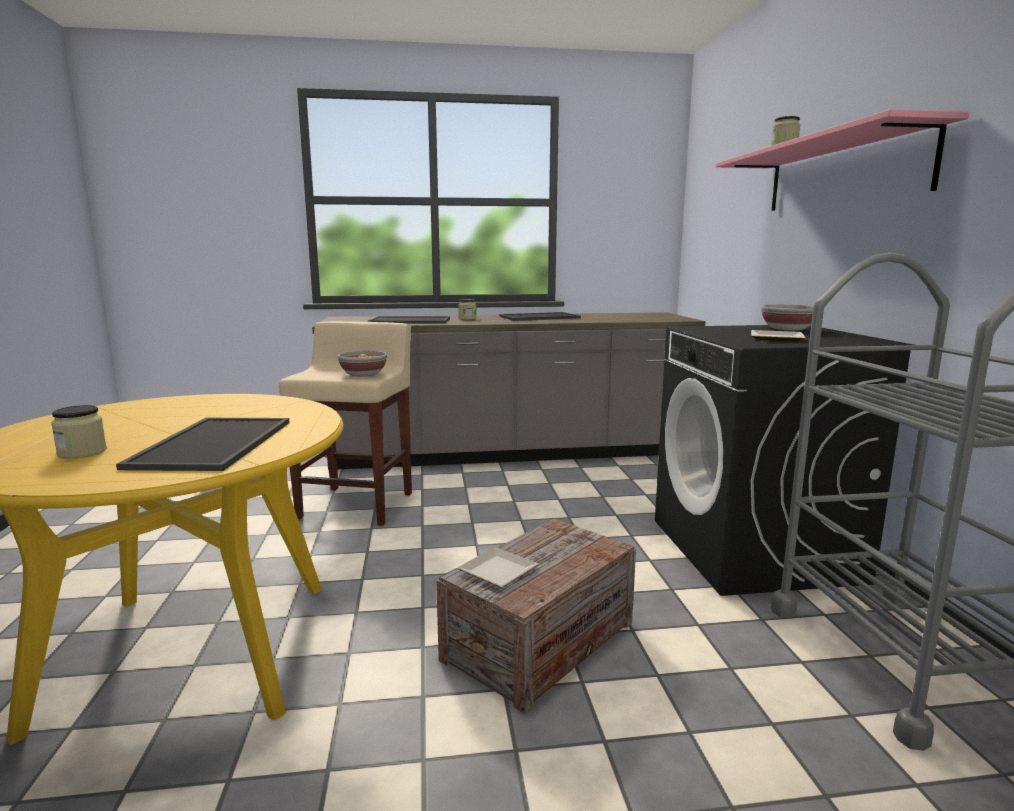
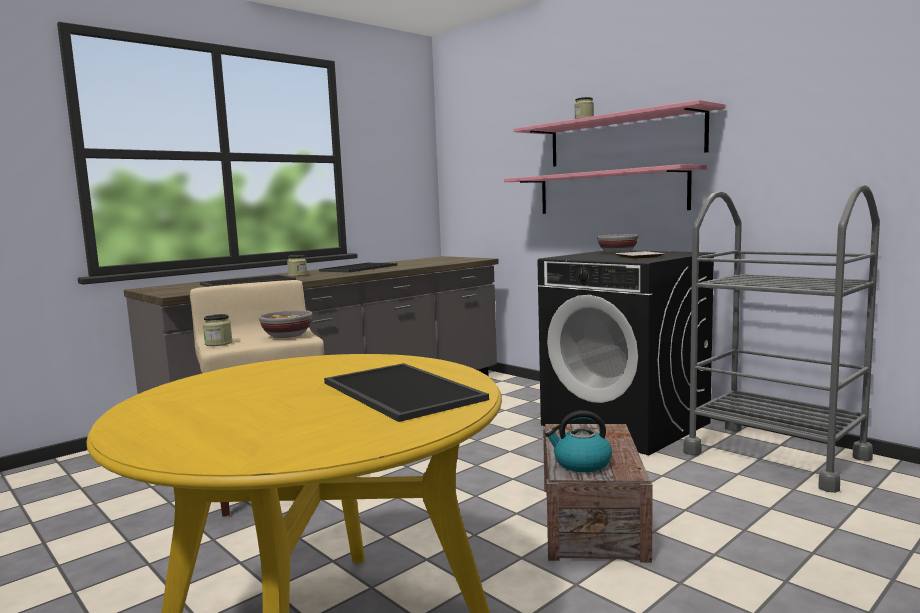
camera: 35 degrees left, 5 degrees down
(82, 452) = (303, 424): jar -> jar (218, 343)
(498, 572) = (581, 463): plate -> kettle
(820, 247) = (610, 192): none -> pink shelf

